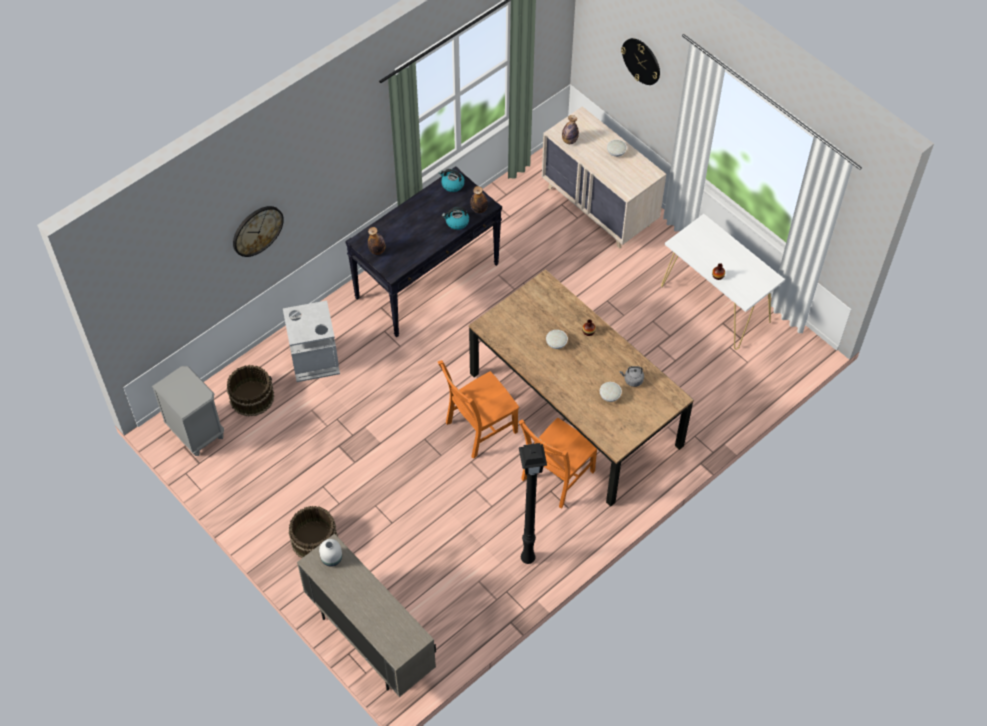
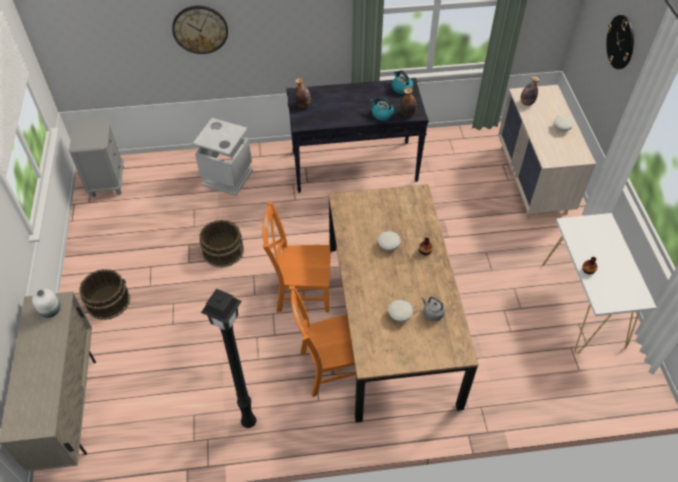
camera: 35 degrees right, 5 degrees down
(251, 397) = (164, 179): brown bucket -> brown bucket (223, 250)

